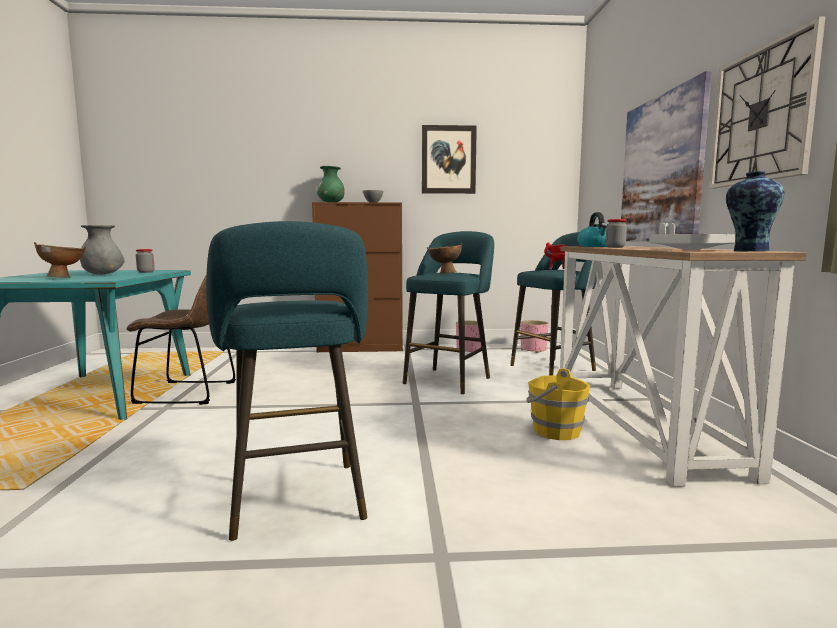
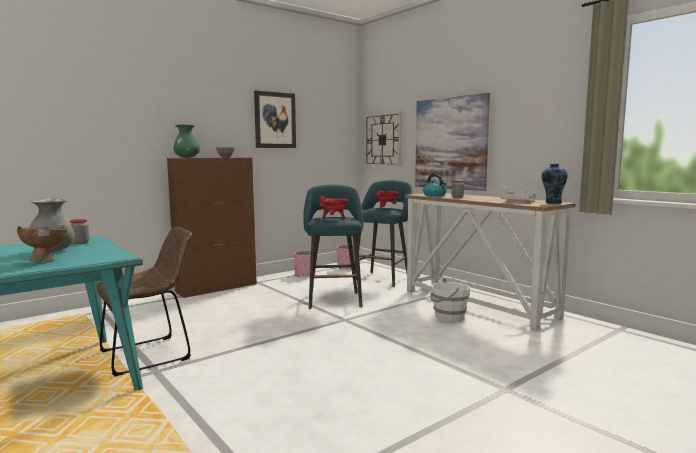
camera: 35 degrees left, 0 degrees up
(297, 503) = (397, 393): turquoise stool -> none
(444, 273) = (333, 219): brown bowl -> red cooking pot
(555, 431) = (448, 317): yellow bucket -> white bucket
(761, 115) = (528, 126): wall clock -> wall clock (383, 140)

